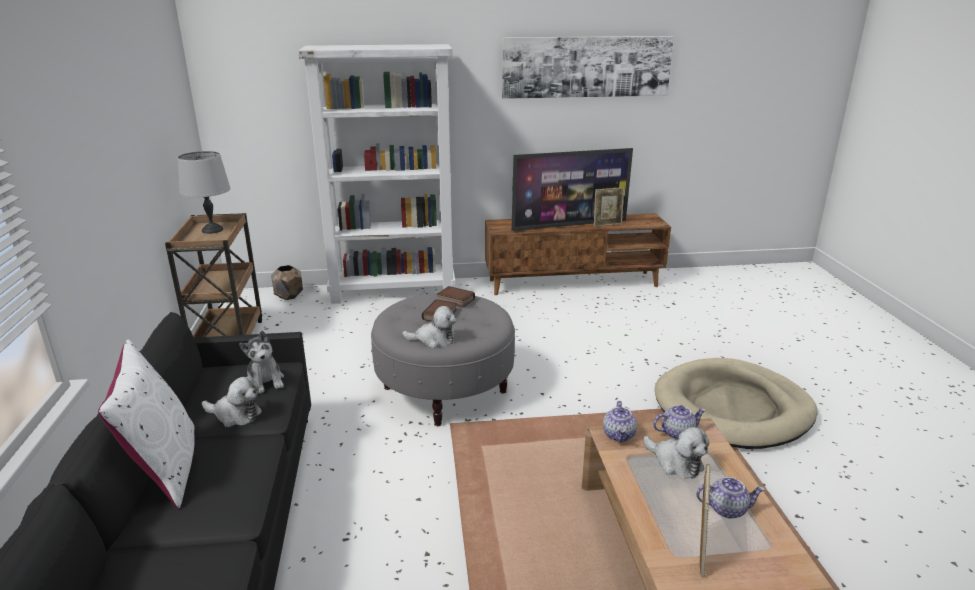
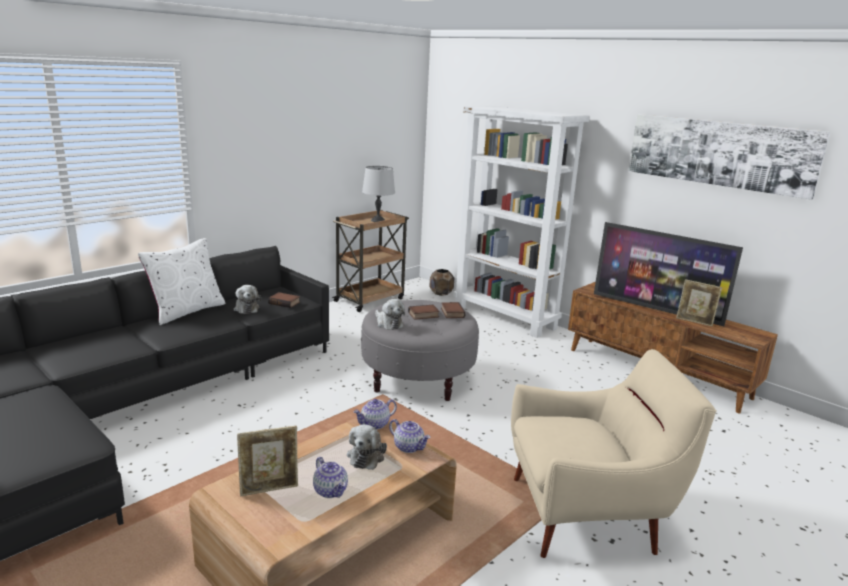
camera: 50 degrees right, 5 degrees down
(265, 381) = (285, 302): plush toy -> book
(732, 408) = (588, 514): beige dog bed -> beige armchair

